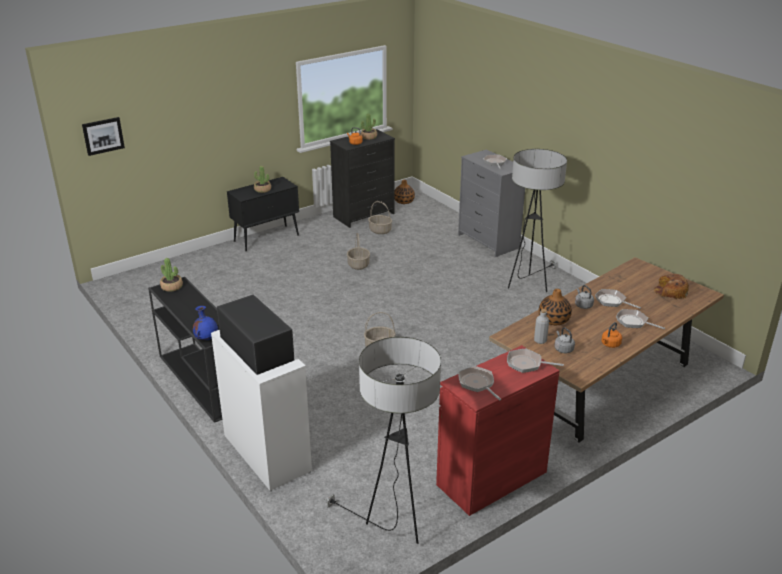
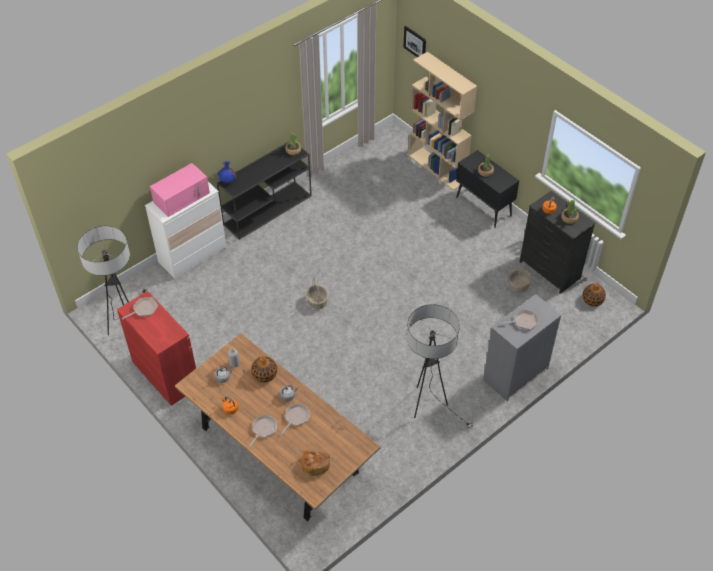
camera: 85 degrees right, 20 degrees up
(194, 258) = (437, 168): none -> beige bookcase
(255, 347) = (182, 197): black microwave -> pink microwave
(358, 265) = (446, 276): basket -> none
(527, 364) = (165, 336): frying pan -> none

